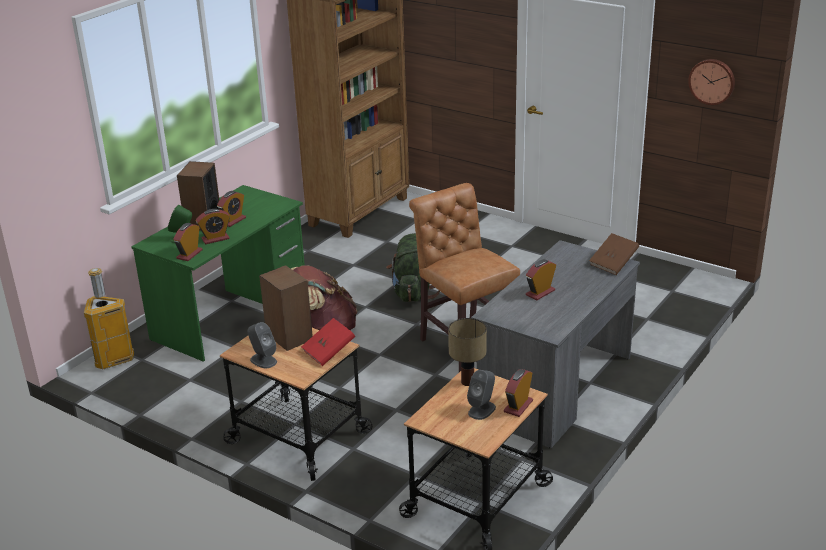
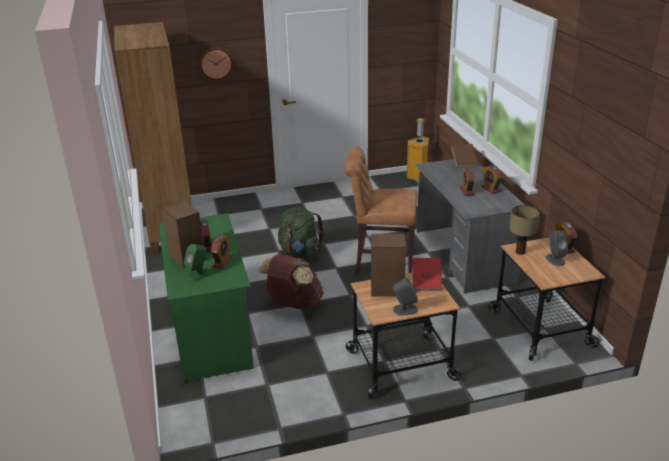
camera: 50 degrees left, 0 degrees up
(114, 360) = (184, 412): trash can -> trash can (418, 177)
(189, 254) = (227, 280): alarm clock -> alarm clock (491, 189)
(712, 81) = (410, 44): wall clock -> wall clock (216, 63)

